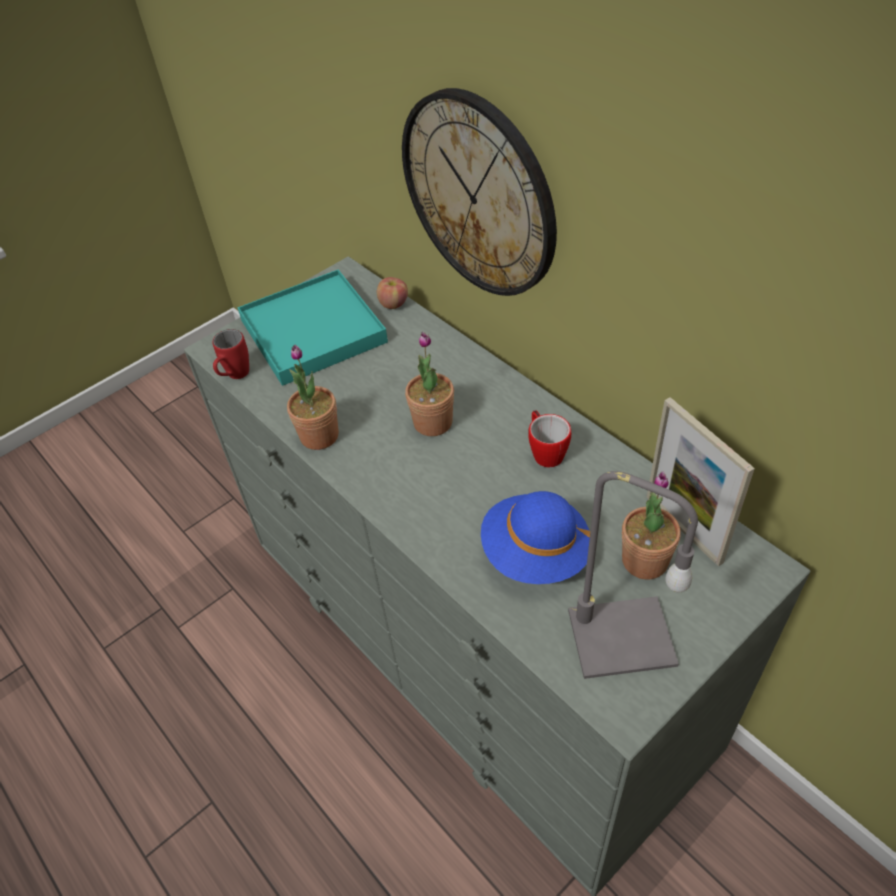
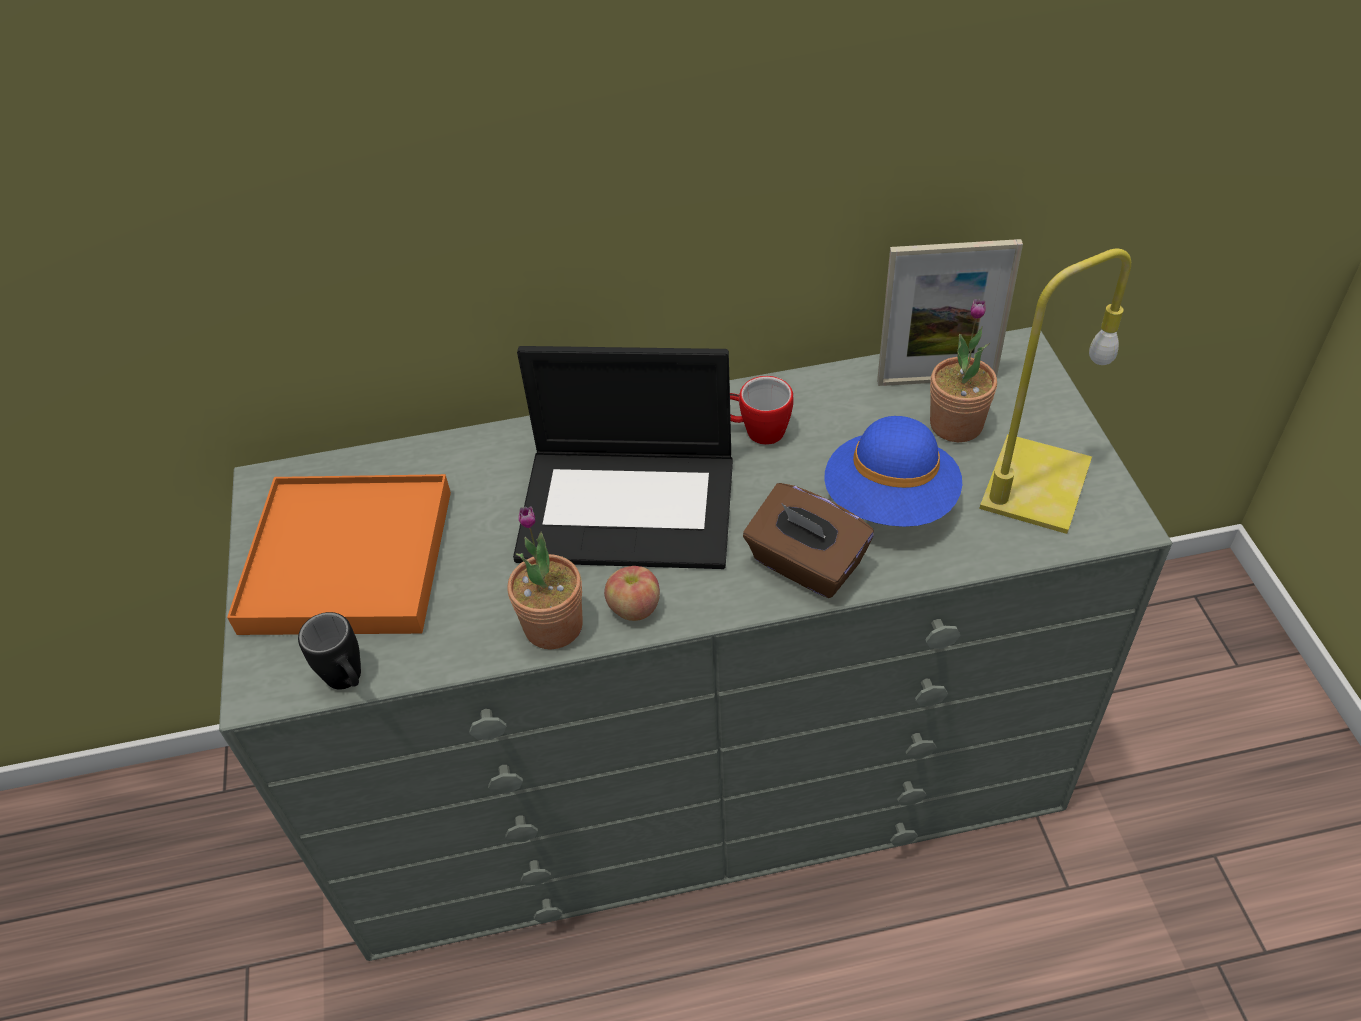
camera: 60 degrees left, 0 degrees up
(235, 377) = (349, 683): red mug -> black mug
(312, 331) = (347, 561): turquoise tray -> orange tray
(393, 304) = (385, 459): apple -> apple (634, 608)
(433, 422) = (630, 506): potted plant -> laptop
(444, 531) = (805, 564): none -> brown tissue box
(479, 195) = (493, 212): wall clock -> none
(618, 639) = (1036, 487): grey table lamp -> yellow table lamp

